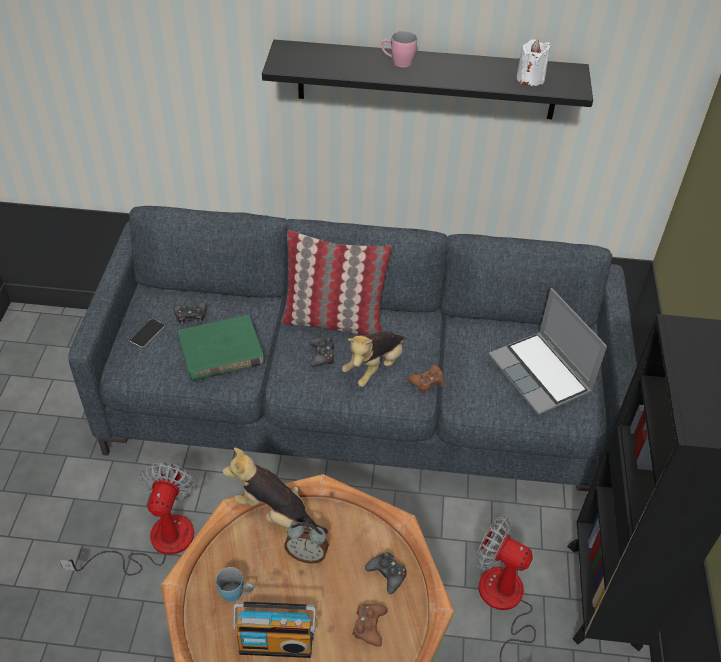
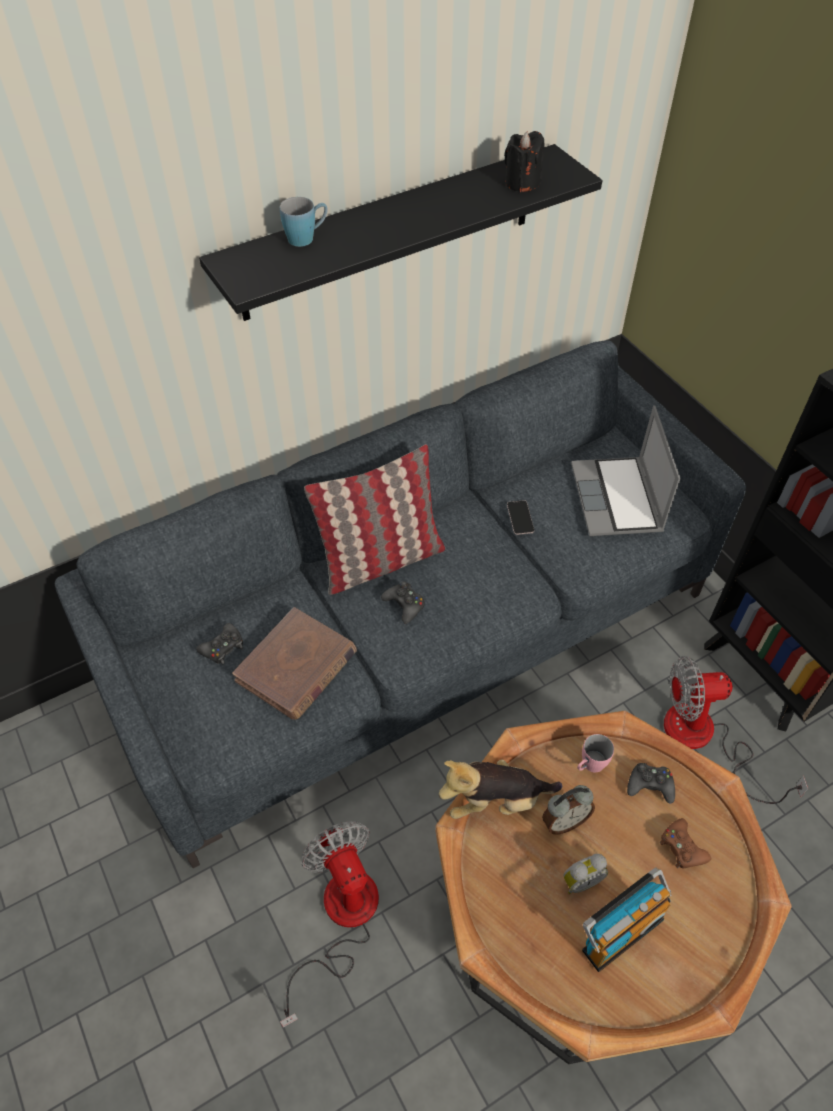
camera: 35 degrees left, 5 degrees up
(147, 333) = (192, 698): phone -> phone (520, 518)
(221, 352) = (296, 667): green book -> brown book
(236, 593) = (538, 912): blue mug -> blue mug (306, 237)
(282, 595) = (580, 880): none -> alarm clock
(374, 367) = (466, 585): plush toy -> none
(397, 62) = (372, 223): pink mug -> pink mug (589, 766)
(427, 382) = (527, 569): brown game controller -> none
(530, 78) = (522, 183): white candle -> black candle
(541, 375) = (618, 499): laptop -> laptop turned 60 degrees clockwise

